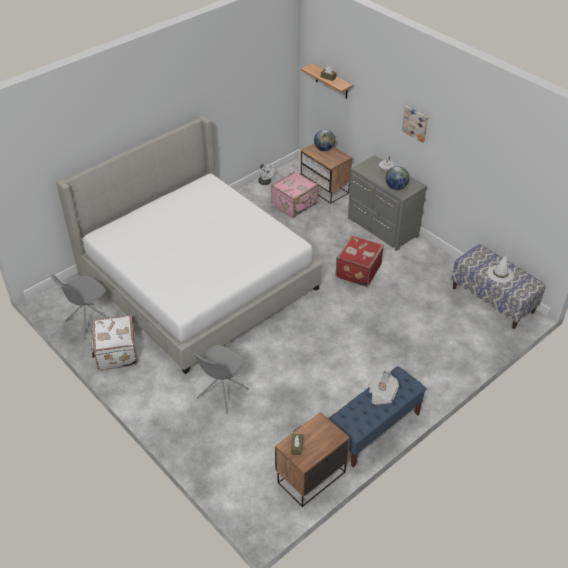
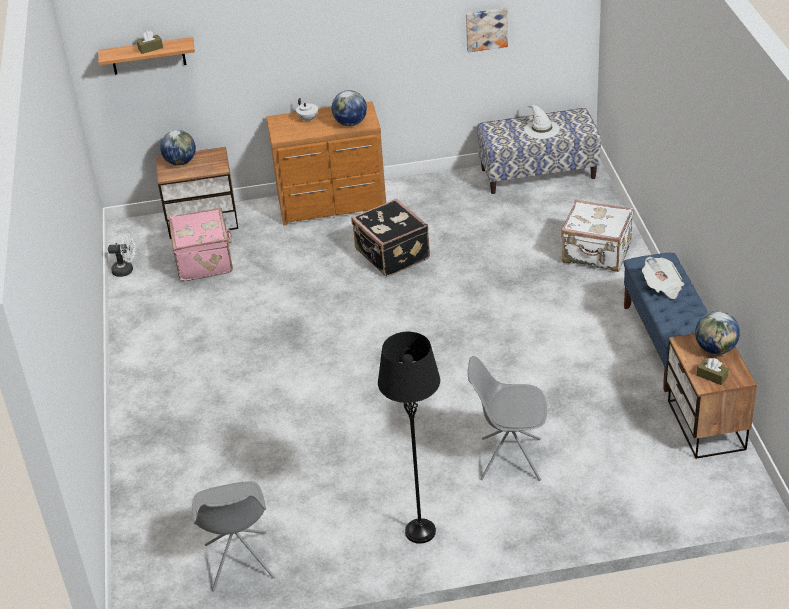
camera: 55 degrees left, 5 degrees down
(116, 353) = (337, 548): white suitcase -> white suitcase (596, 254)
(145, 380) = (420, 532): none -> black floor lamp
(198, 281) = (266, 410): bed -> none
(222, 394) = (509, 459): grey chair -> grey chair turned 120 degrees clockwise
(324, 439) = (715, 349): none -> globe
(357, 271) = (391, 255): red suitcase -> black suitcase
(381, 228) = (333, 205): grey dresser -> brown dresser
(415, 123) = (325, 25): picture -> picture (486, 29)

